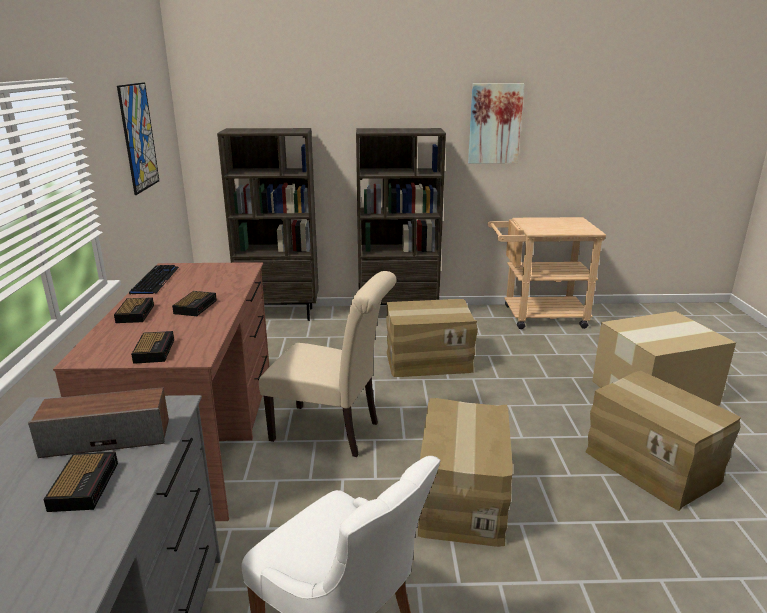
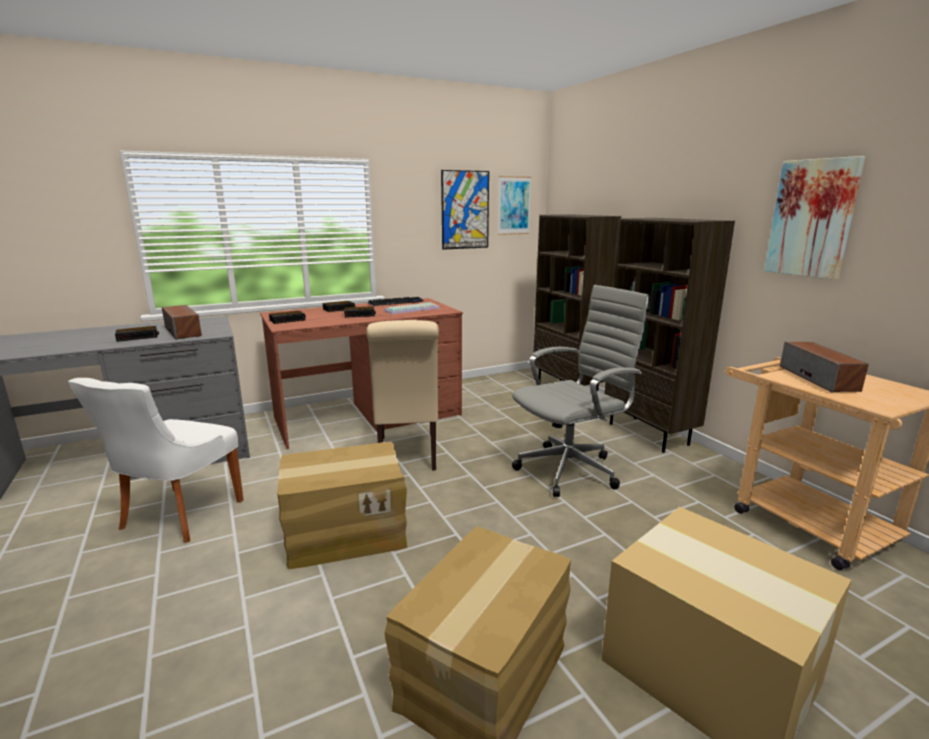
camera: 65 degrees right, 5 degrees down
(162, 123) = (514, 205): none -> picture
(211, 279) = (412, 309): none -> keyboard
(428, 360) = (571, 469): cardboard box -> grey office chair
(545, 226) = (818, 378): none -> speaker

